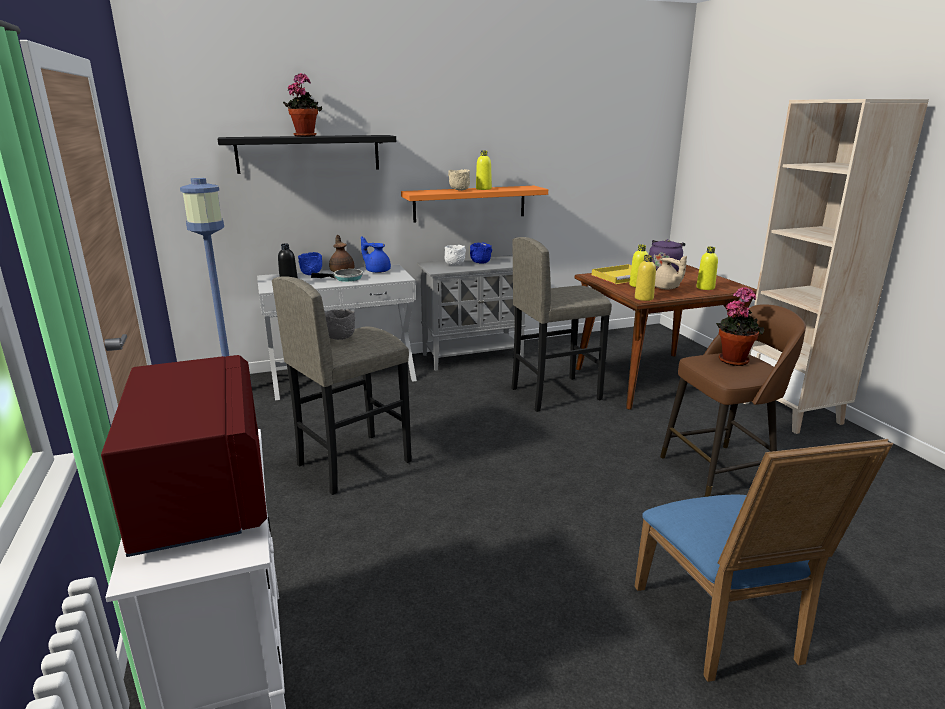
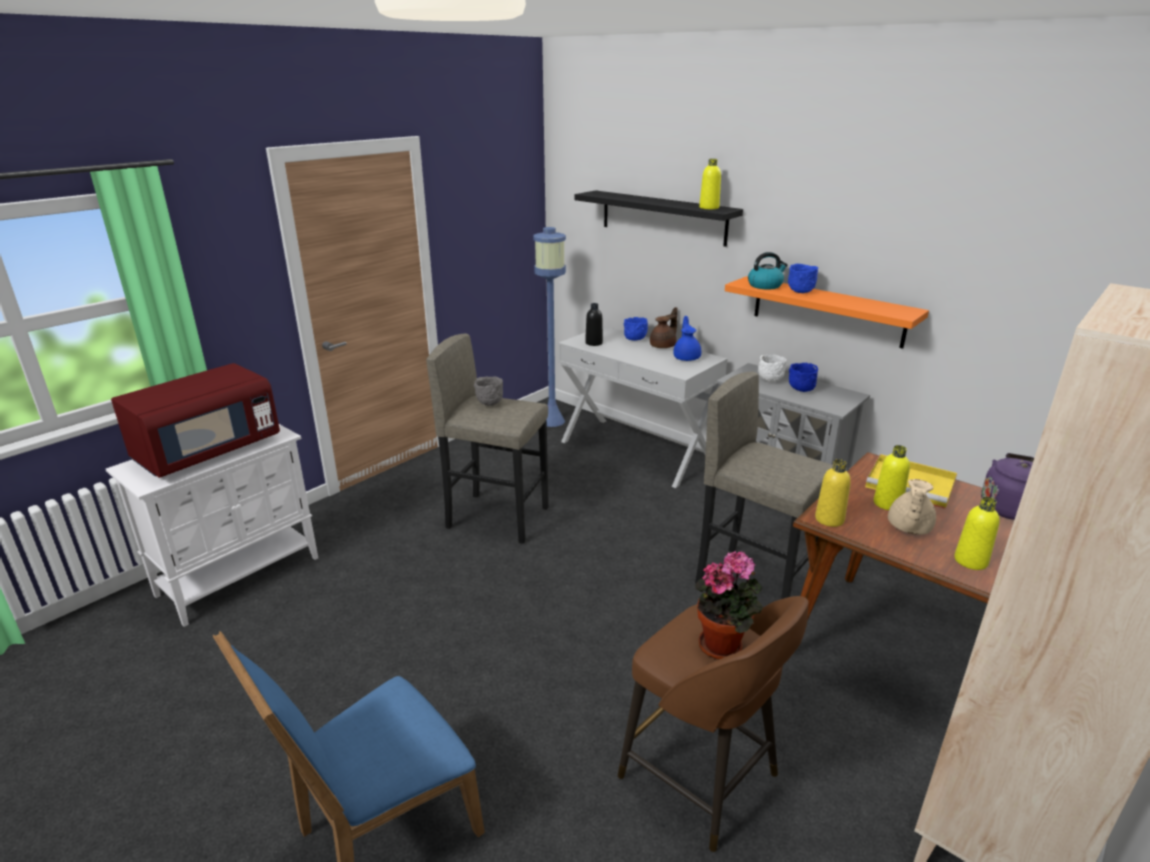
camera: 60 degrees right, 5 degrees up
(305, 136) = (653, 200): potted plant -> none
(345, 278) = (642, 354): frying pan -> none
(431, 191) = (765, 285): none -> kettle
(459, 190) = (801, 292): beige bowl -> blue bowl
(483, 189) = (835, 297): yellow bottle -> yellow bottle (709, 207)

